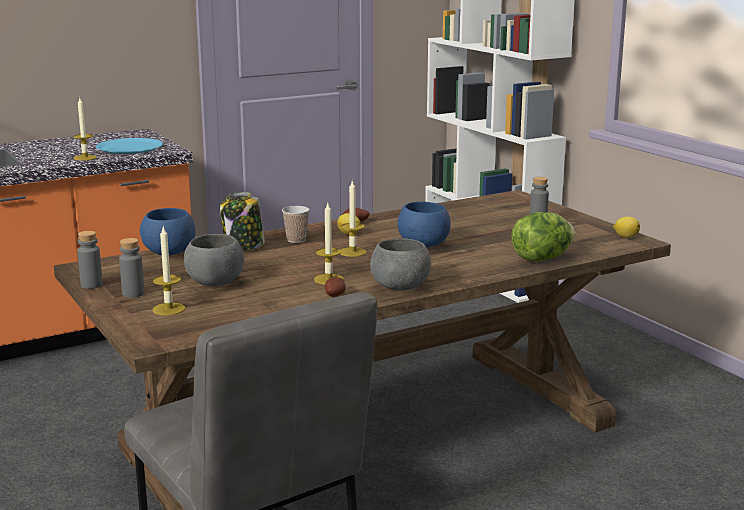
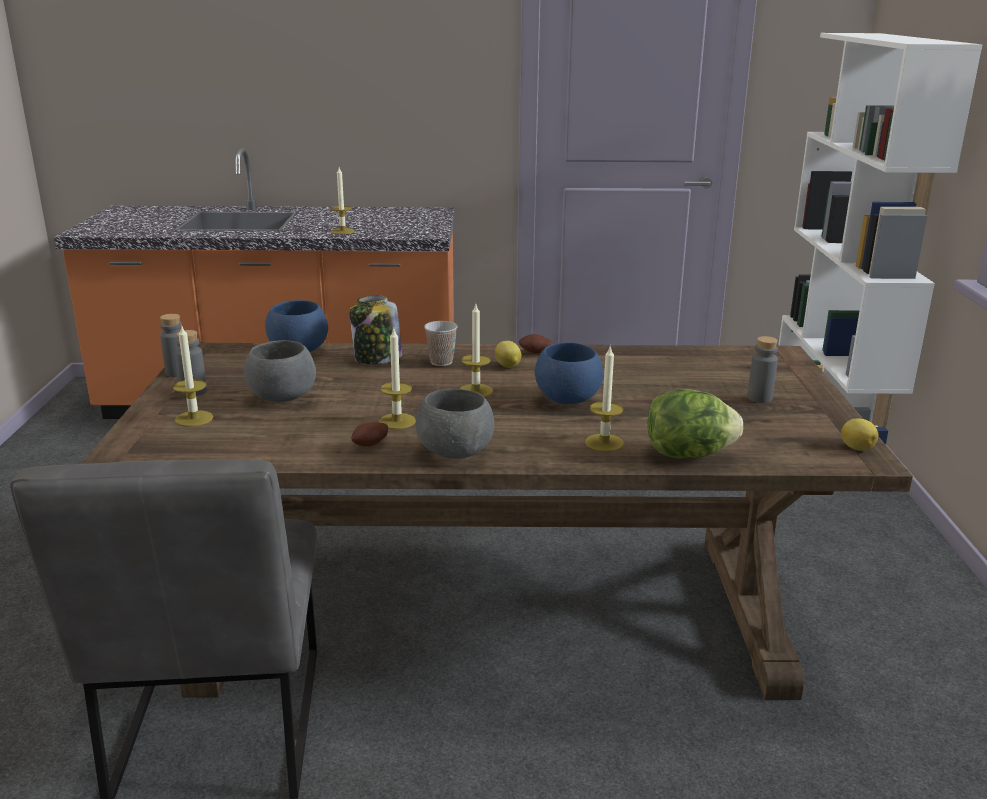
camera: 30 degrees right, 5 degrees up
(129, 147) = (400, 226): blue plate -> none
(484, 263) = (604, 442): none -> candle

